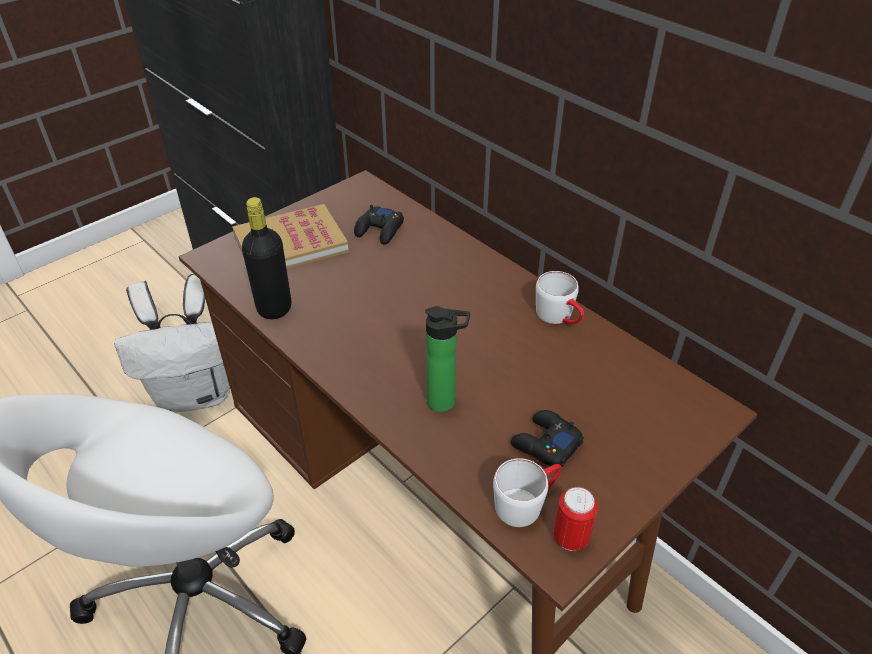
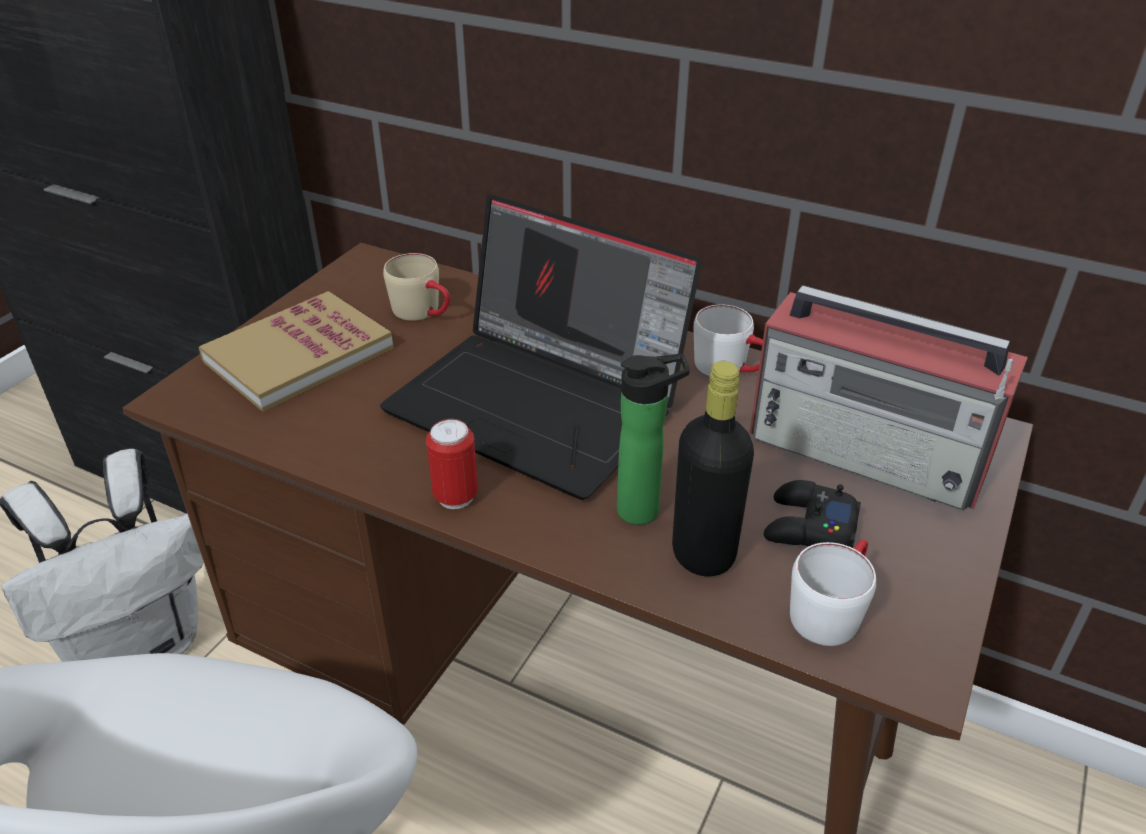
camera: 20 degrees left, 5 degrees down
(274, 308) = (319, 445): black bottle -> black bottle (703, 554)
(380, 230) = (424, 312): black game controller -> beige mug
(420, 313) = (542, 404): none -> laptop
(570, 538) = (915, 638): can -> can (455, 497)
(619, 403) = (869, 453): none -> radio

